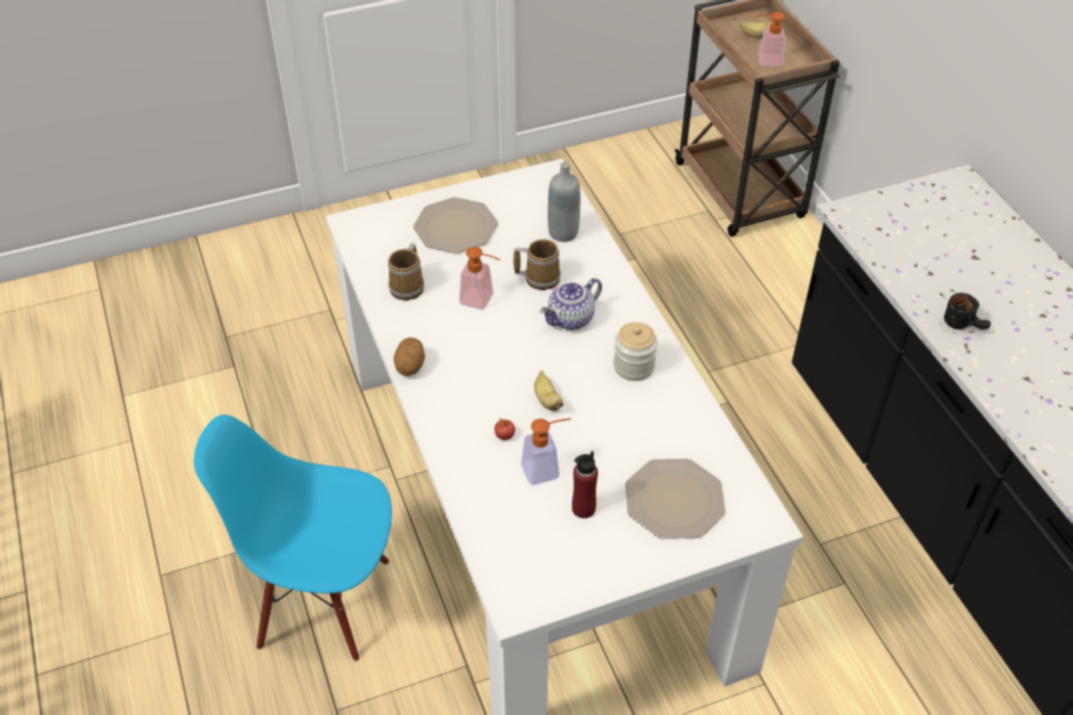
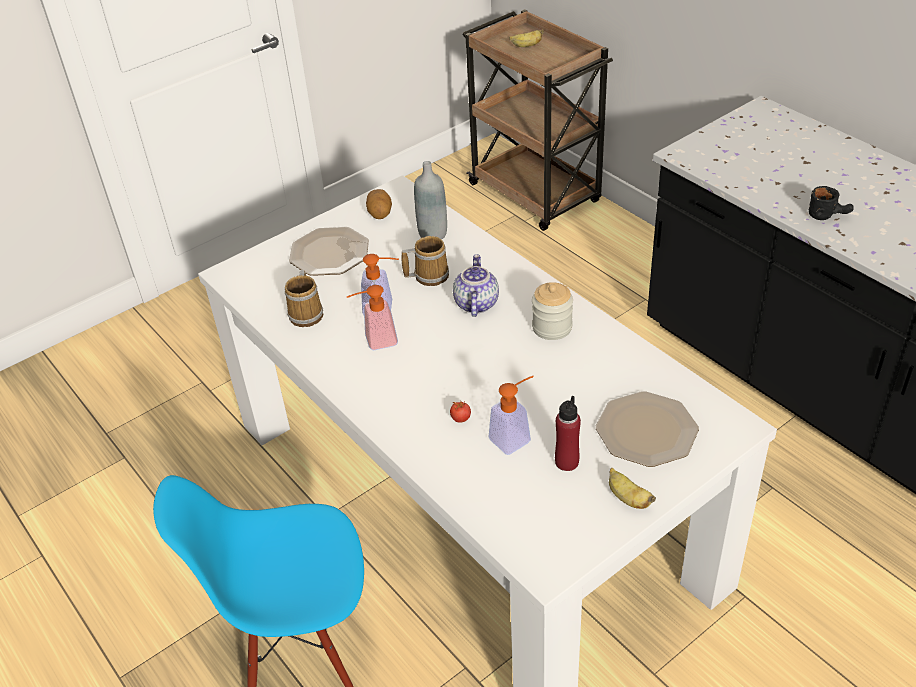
camera: 15 degrees left, 5 degrees down
(410, 366) = (341, 382): potato -> potato (380, 214)
(547, 400) = (485, 377): banana -> banana (627, 498)
(571, 320) = (475, 303): teapot -> teapot turned 150 degrees clockwise
(764, 61) = (542, 62): soap dispenser -> soap dispenser (375, 341)

